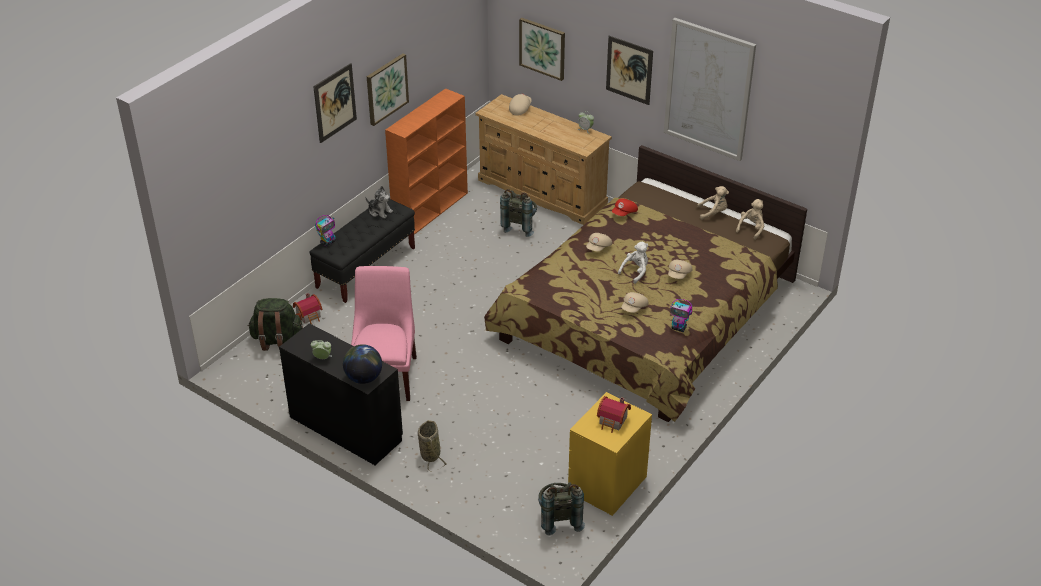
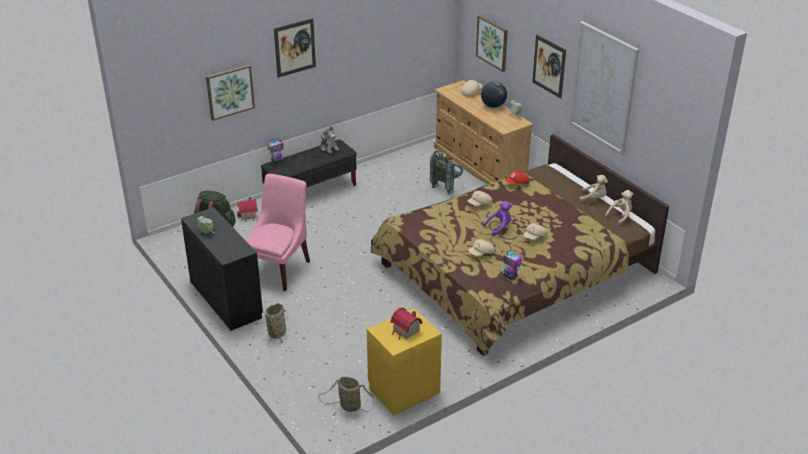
camera: 20 degrees right, 5 degrees down
(363, 378) = (227, 253): globe -> globe (493, 105)
(386, 89) = (348, 49): picture -> picture (230, 91)
(431, 210) = (384, 161): orange bookcase -> none
(558, 519) = (348, 406): grey backpack -> basket
(635, 272) = (499, 227): white plush toy -> purple plush toy

